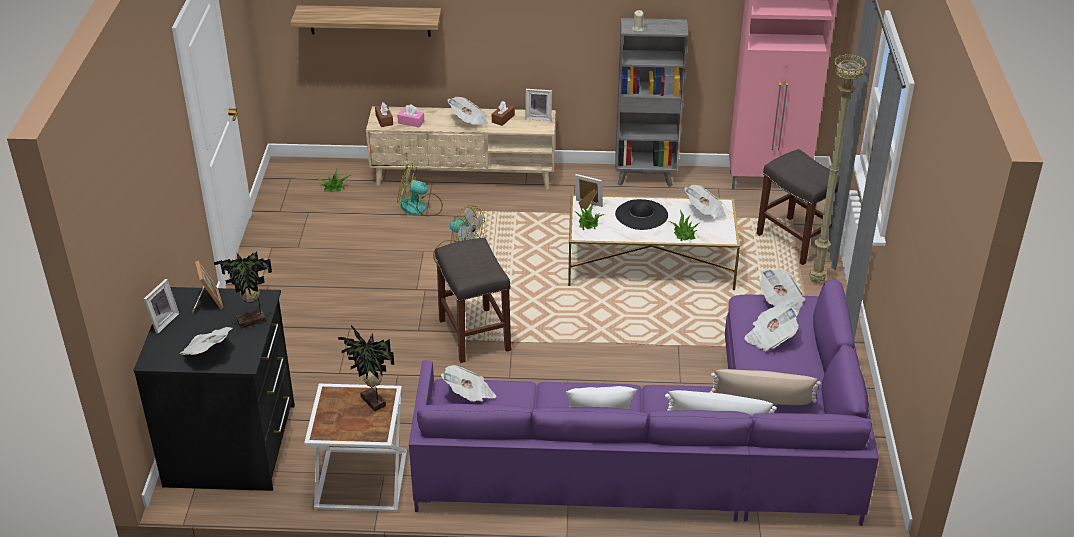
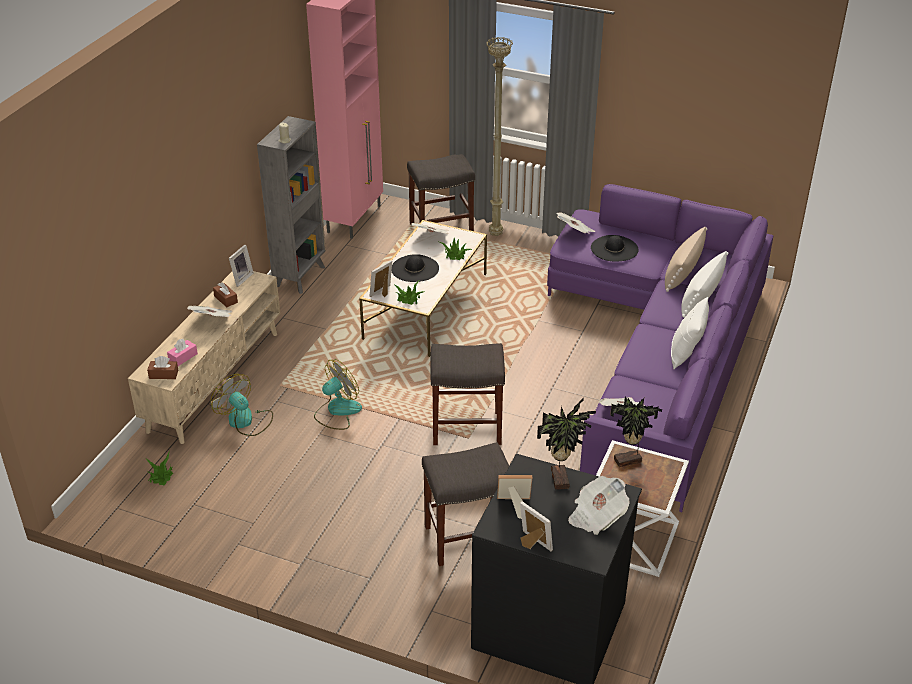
camera: 70 degrees left, 0 degrees up
(322, 370) = (466, 539): none -> grey stool
(370, 20) = (106, 287): shelf -> none
(420, 207) = (245, 421): fan -> fan turned 105 degrees clockwise
(769, 338) = (614, 248): newspaper -> black hat

